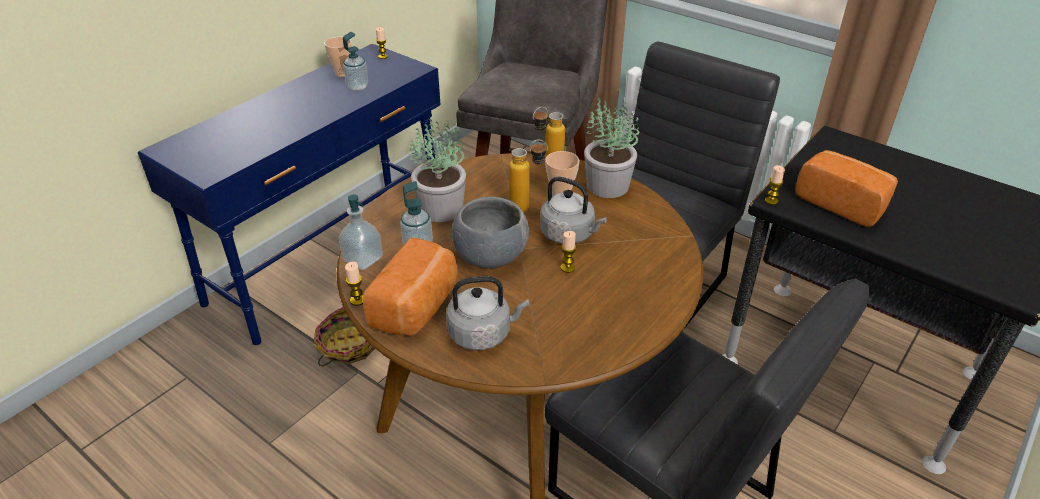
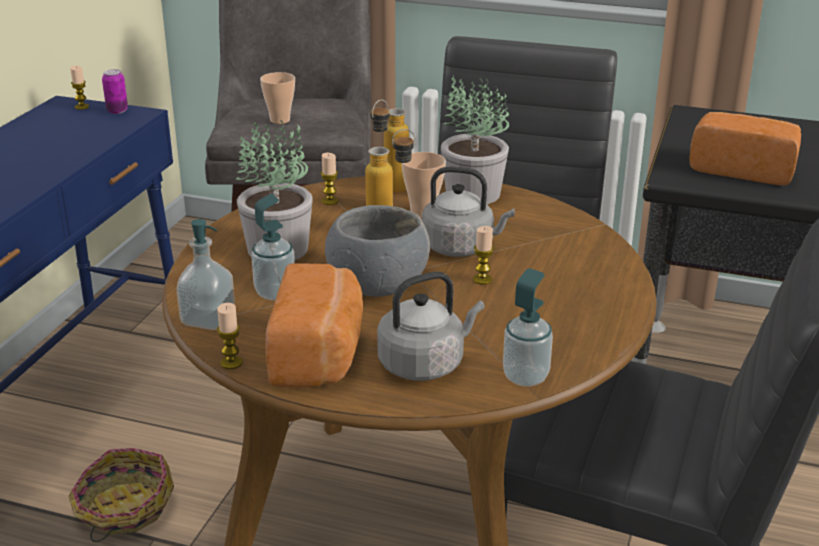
camera: 20 degrees left, 10 degrees down
(342, 73) = (35, 131): cup -> cup (280, 120)
(357, 87) = (67, 142): soap dispenser -> soap dispenser (525, 377)
(404, 64) = (117, 111): none -> can
(771, 200) = (667, 179): candle -> candle (330, 201)

